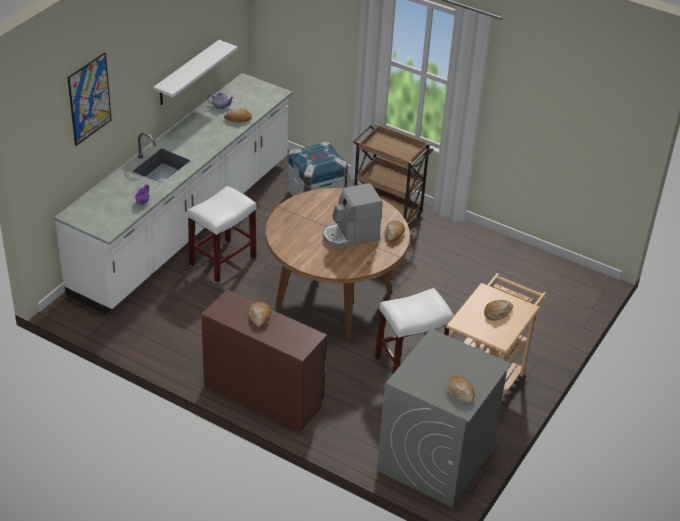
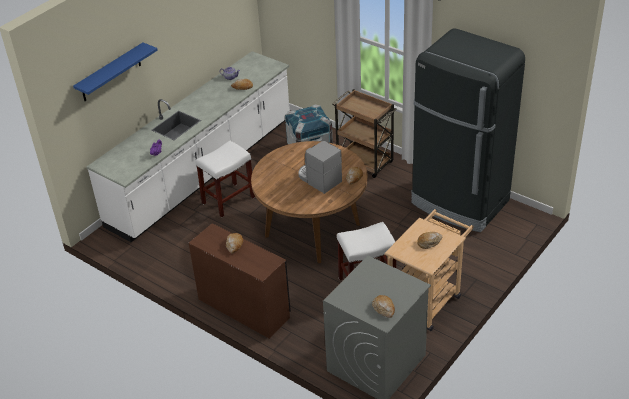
camera: 10 degrees right, 0 degrees up
(89, 99) = (111, 73): picture -> blue shelf
(187, 73) = (200, 52): white shelf -> none
(350, 235) = (318, 179): coffee machine -> coffee machine turned 60 degrees clockwise
(509, 265) = (459, 203): none -> black fridge

